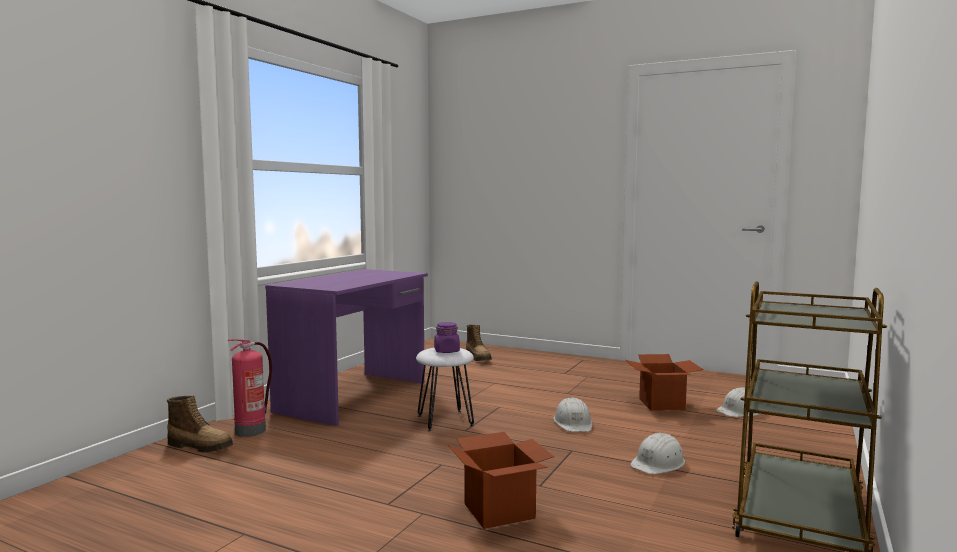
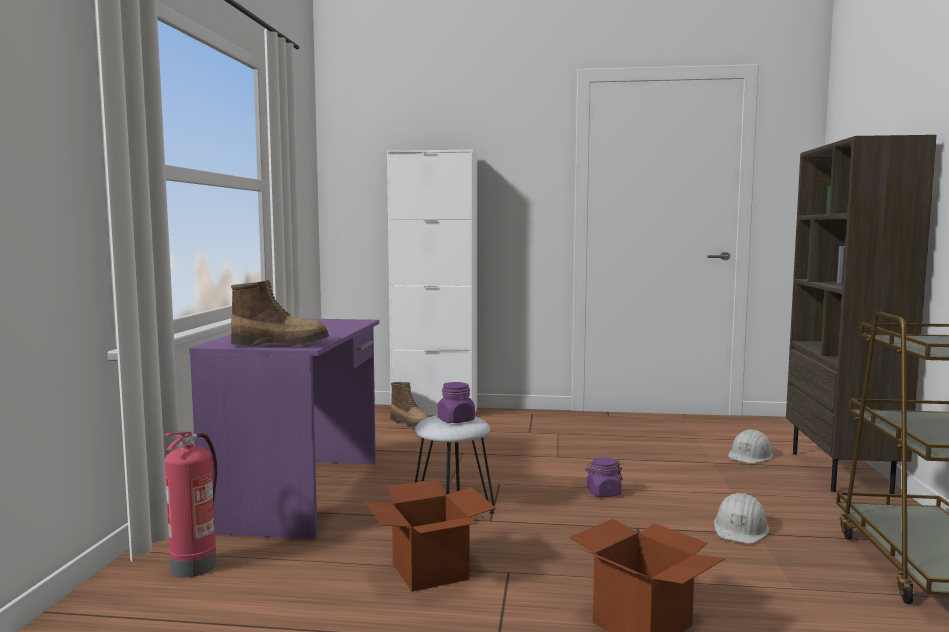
camera: 20 degrees left, 0 degrees up
(201, 447) = (135, 605): boot -> boot (280, 344)
(505, 351) = (434, 411): none -> white cabinet
(573, 423) = (603, 493): white hard hat -> purple jar
(661, 404) = (668, 457): cardboard box -> cardboard box (429, 571)
(815, 434) = (841, 472): none -> brown bookcase

